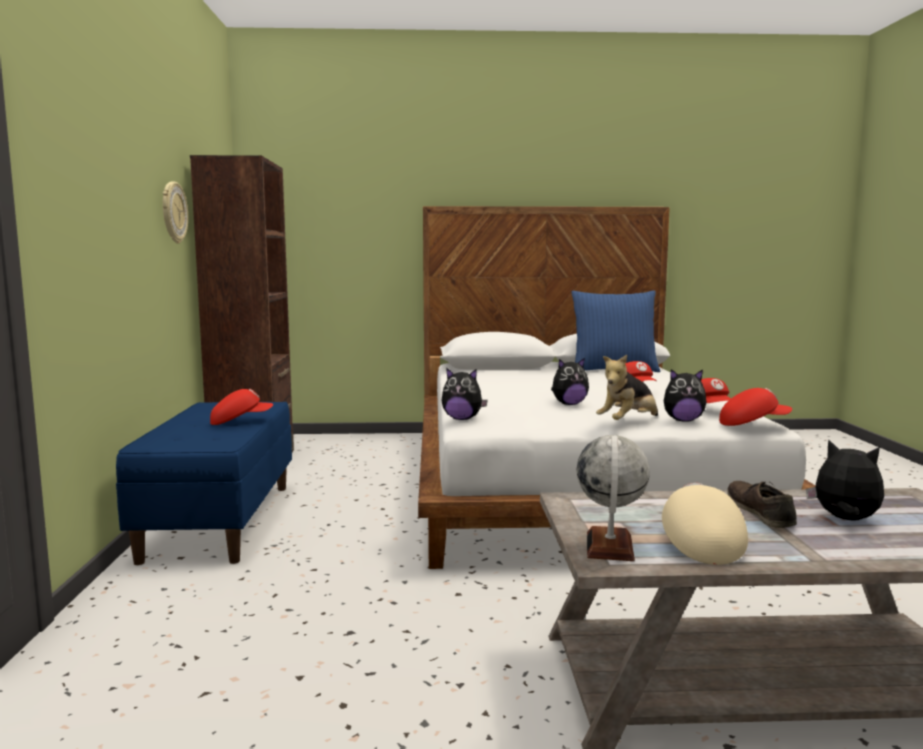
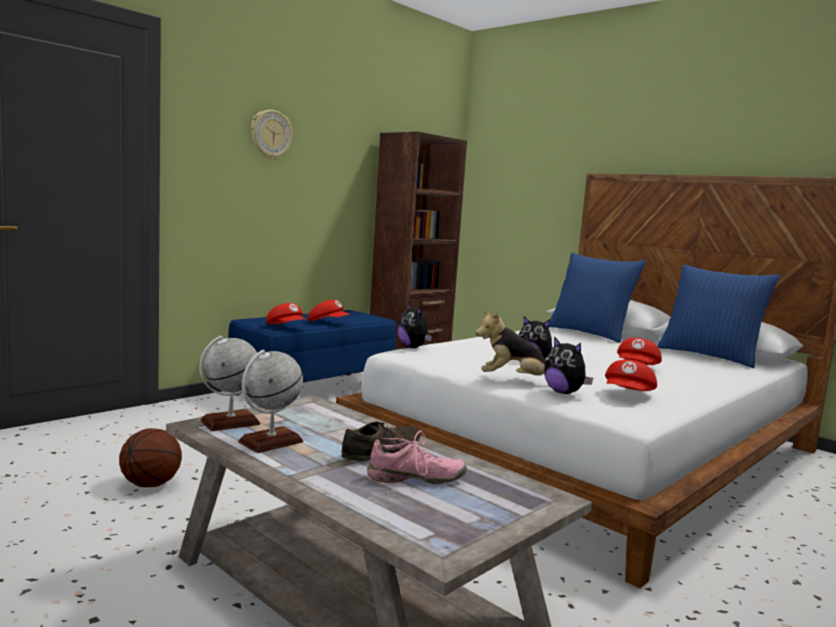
camera: 45 degrees right, 0 degrees up
(173, 212) = (351, 173): wall clock -> wall clock (271, 134)
(346, 709) = (151, 484): none -> basketball
(497, 371) = (590, 333): none -> blue pillow
(698, 544) = (270, 442): beige cap -> globe
(752, 424) = (617, 413): red cap -> red cap (286, 327)
(845, 520) = (415, 479): plush toy -> pink shoe

